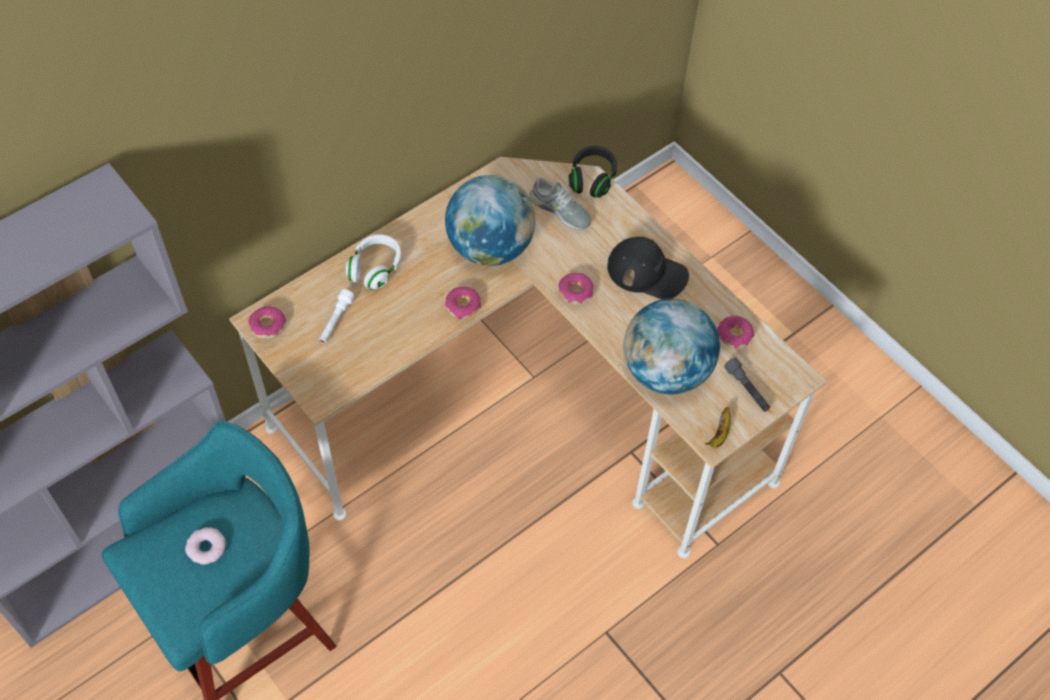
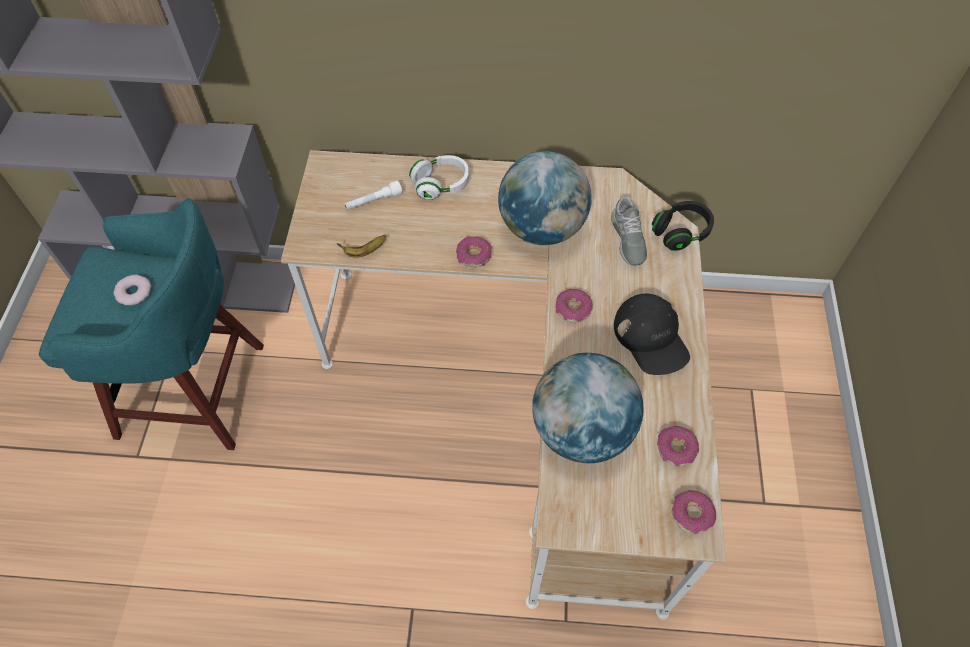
camera: 45 degrees right, 0 degrees up
(268, 326) = (327, 172): donut -> donut (691, 514)
(719, 434) = (572, 523): banana -> banana (364, 252)
(747, 389) = (639, 505): grey flashlight -> none

